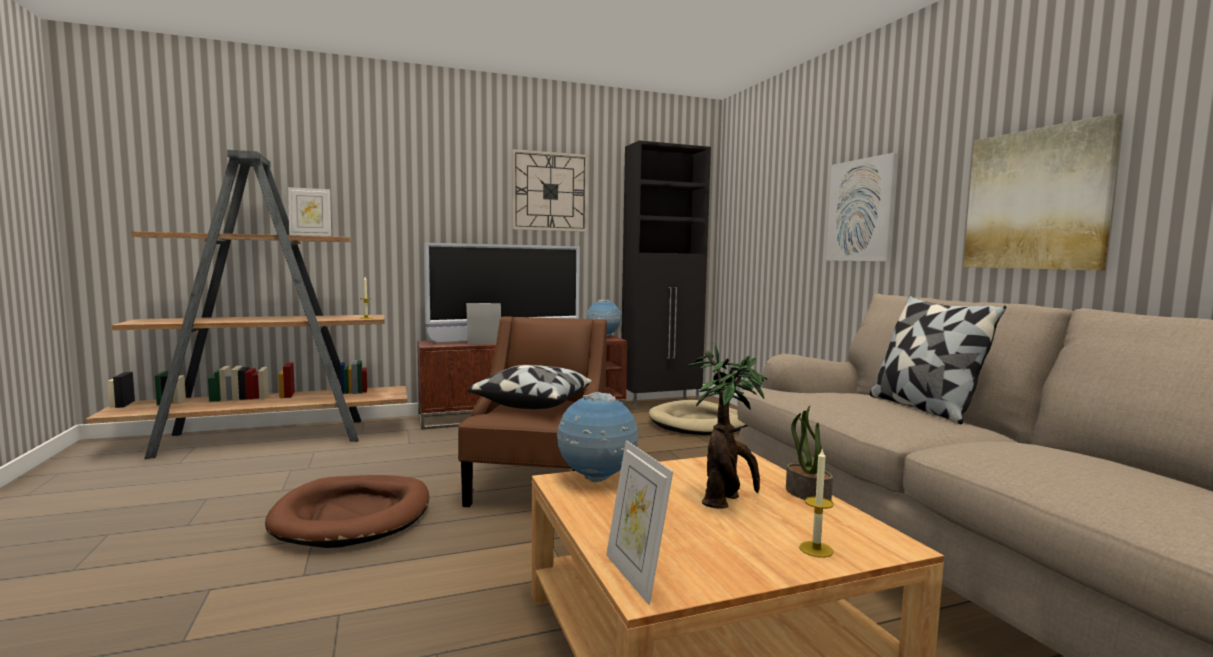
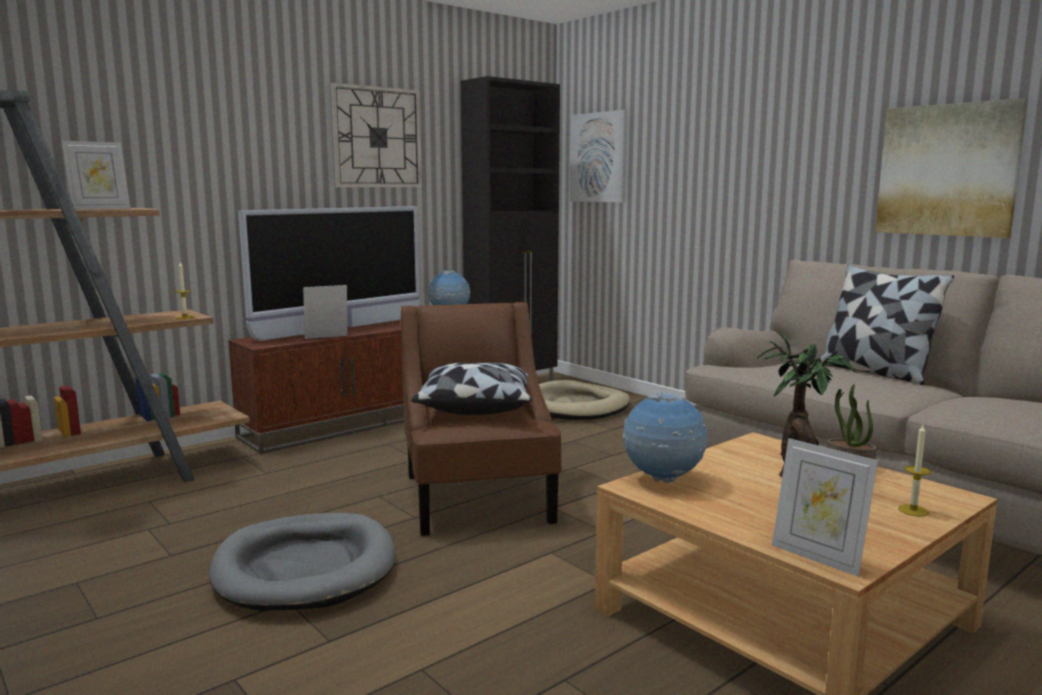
camera: 20 degrees left, 5 degrees up
(353, 516) = (305, 568): brown dog bed -> grey dog bed
(862, 210) = (756, 169): picture -> picture (599, 157)

